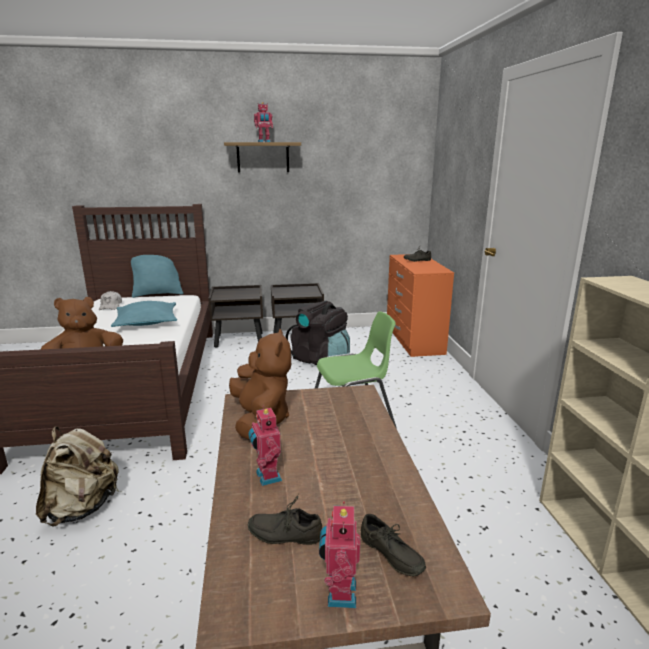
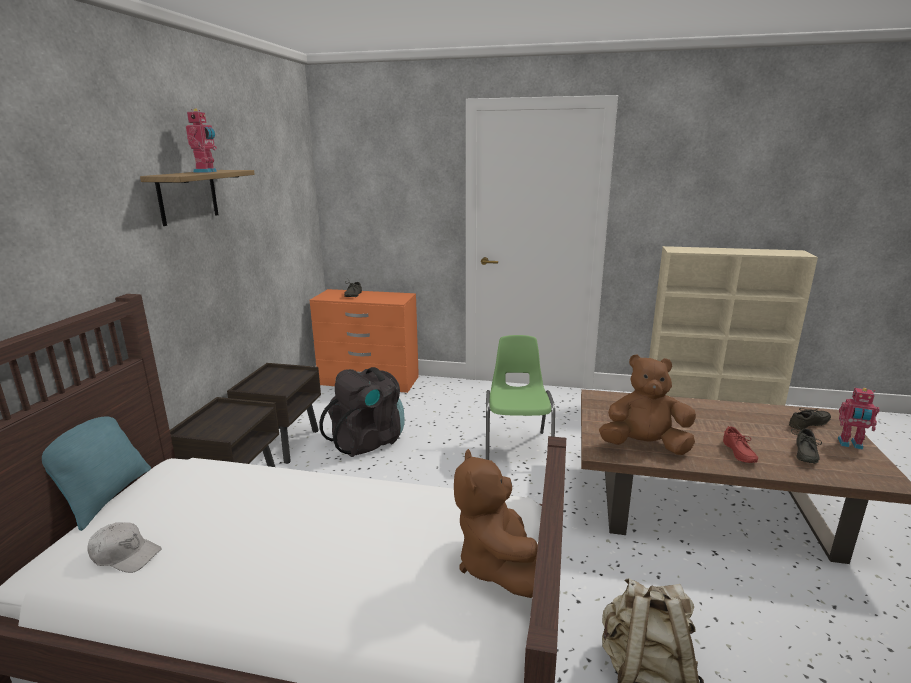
camera: 70 degrees left, 0 degrees up
(147, 322) = (289, 507): turquoise pillow -> none
(266, 477) = (737, 453): toy robot -> red shoe

